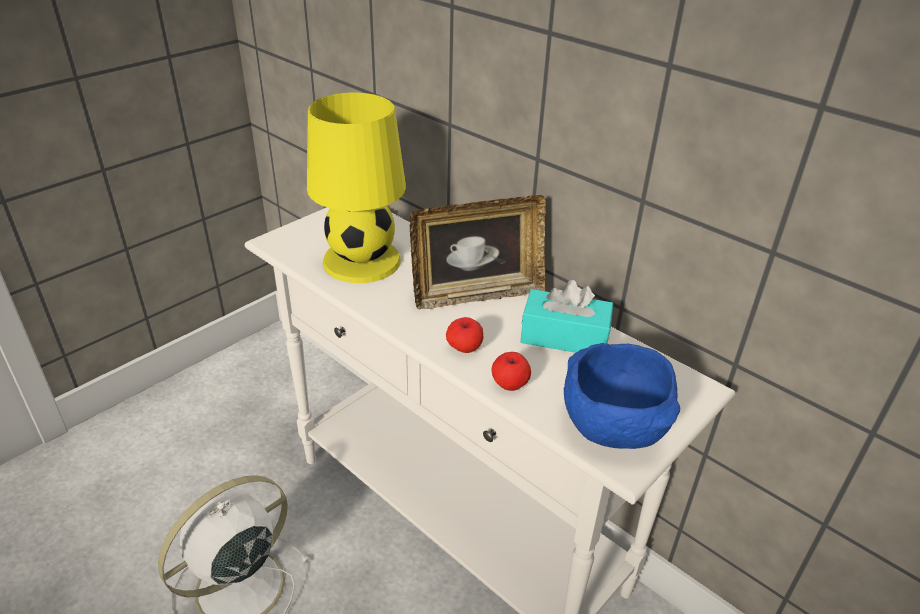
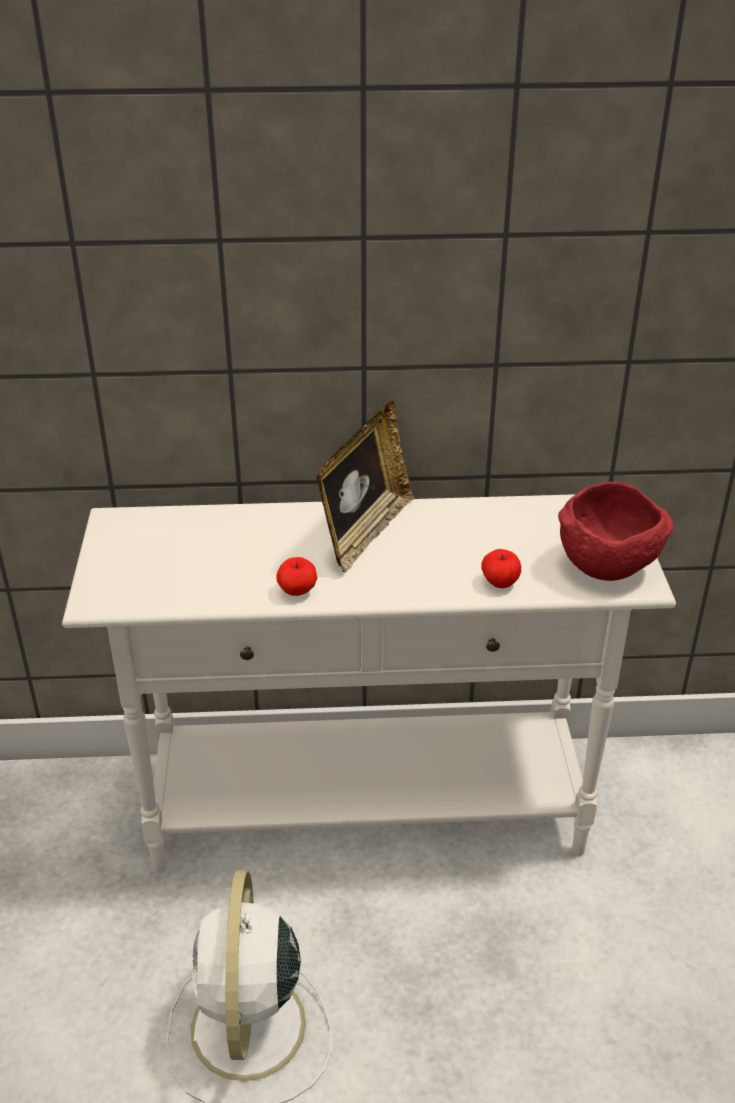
camera: 45 degrees left, 0 degrees up
(360, 261) = (217, 566): yellow table lamp -> none
(464, 348) = (427, 580): apple -> apple (297, 591)
(564, 337) = (479, 524): turquoise tissue box -> none
(616, 431) = (608, 567): blue bowl -> red bowl

